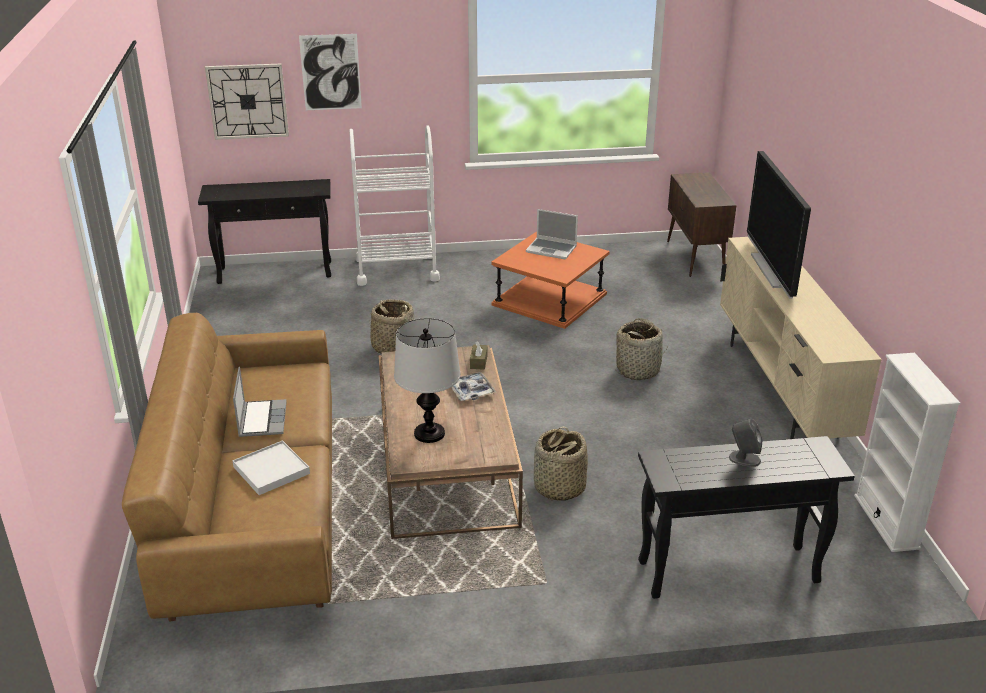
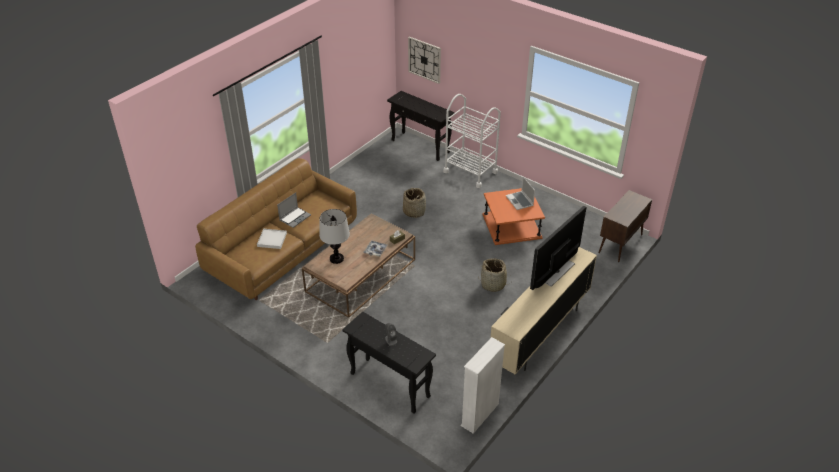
camera: 45 degrees right, 10 degrees up
(330, 72) = (461, 61): picture -> none
(559, 487) = (383, 312): basket -> none

